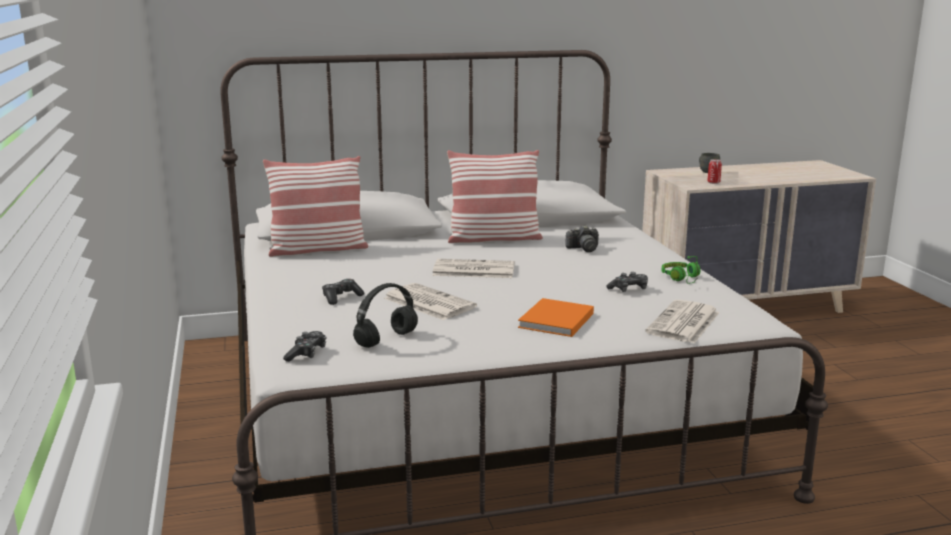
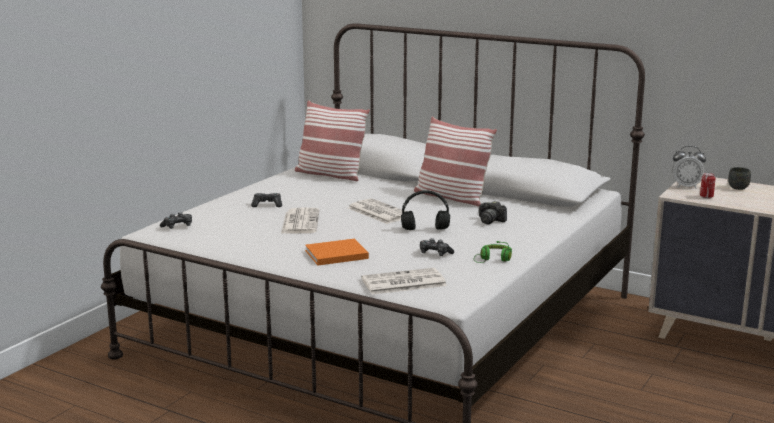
camera: 45 degrees right, 0 degrees up
(386, 339) = (228, 233): black headphones -> black headphones (426, 229)
(679, 179) = (686, 187): none -> alarm clock

